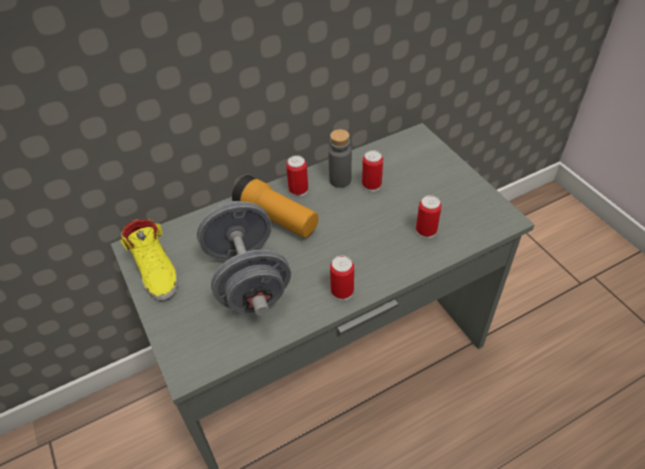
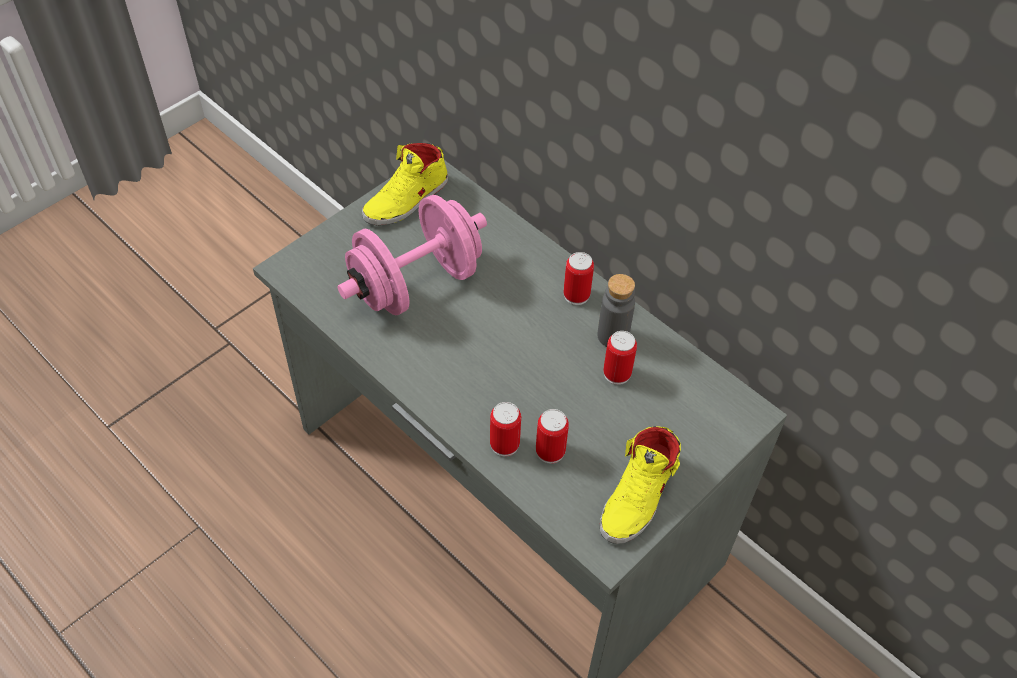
camera: 70 degrees right, 5 degrees up
(248, 278) = (416, 283): grey dumbbell -> pink dumbbell
(276, 218) = (518, 285): flashlight -> none
(342, 291) = (421, 377): can -> can (504, 444)
(469, 196) = (639, 496): none -> yellow shoe

